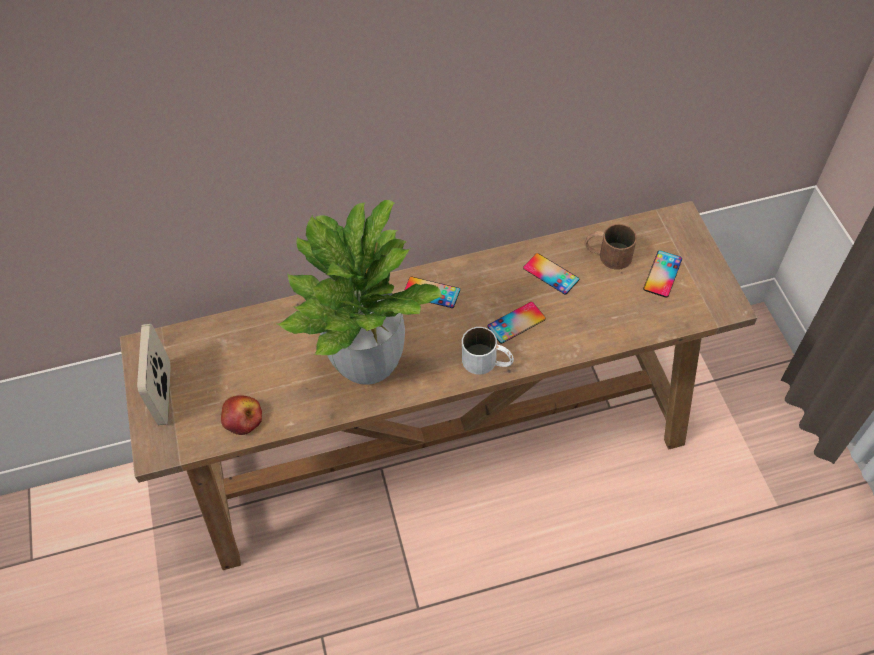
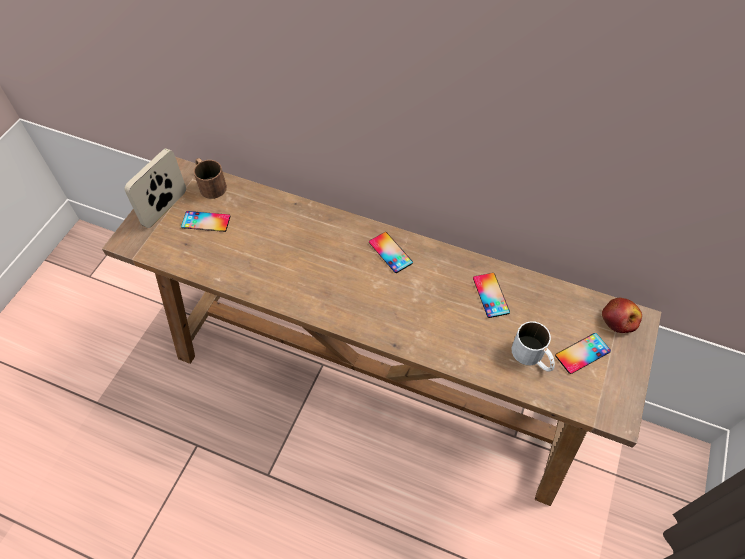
camera: 35 degrees right, 0 degrees up
(243, 419) = (193, 255): apple -> apple (619, 319)
(368, 362) = (304, 272): potted plant -> none
(487, 362) = (384, 328): white mug -> white mug (533, 357)
(516, 323) = (431, 314): phone -> phone (206, 221)
(607, 255) = (549, 309): brown mug -> brown mug (209, 184)

